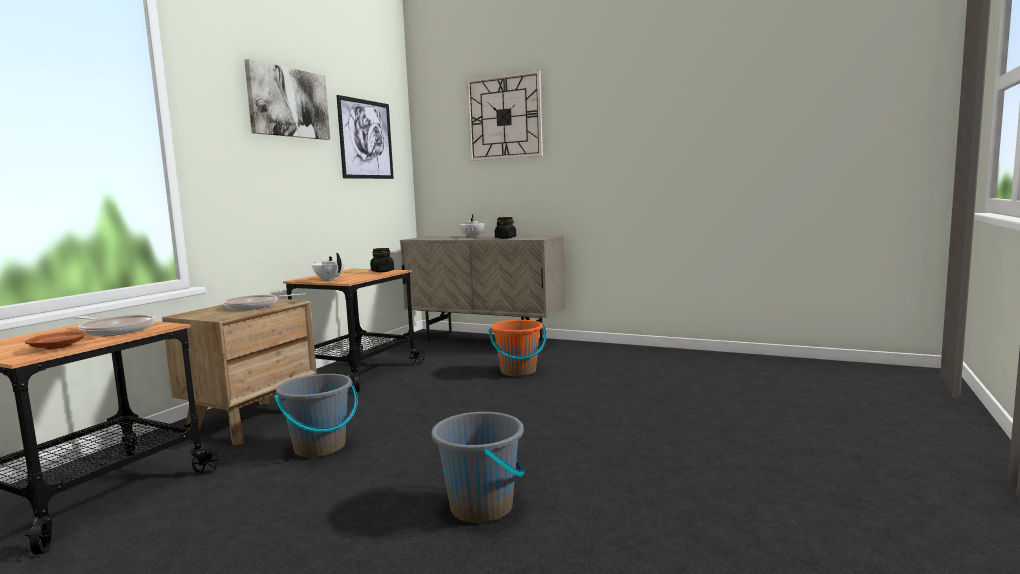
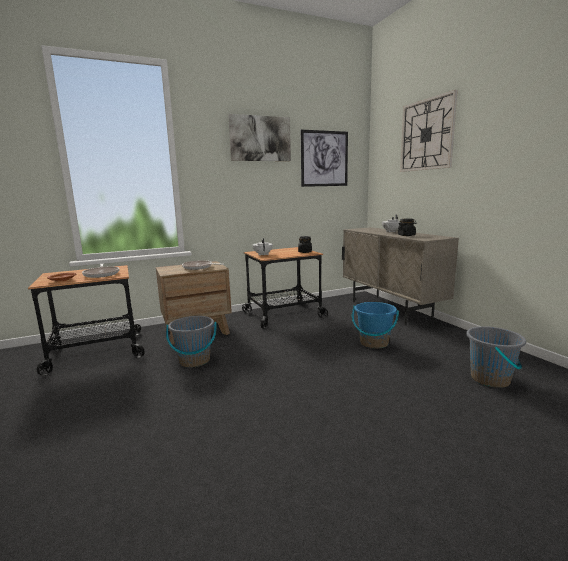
camera: 40 degrees right, 5 degrees up
(482, 507) = (191, 446): grey bucket -> grey bucket (490, 379)
(518, 371) = (374, 343): orange bucket -> blue bucket

